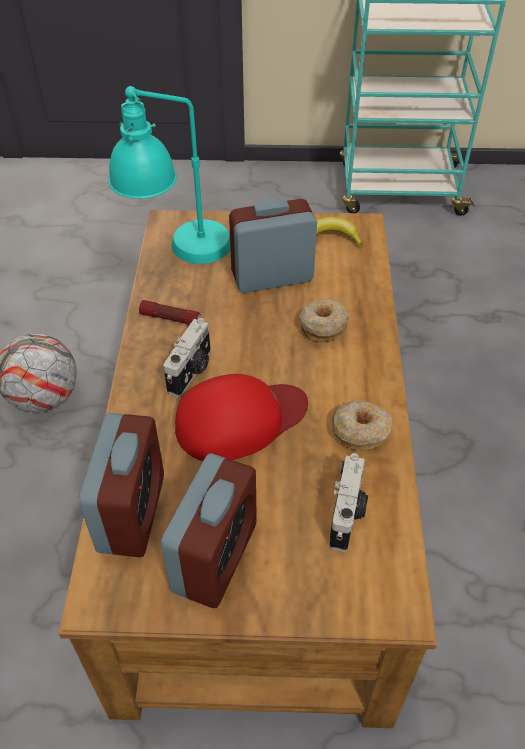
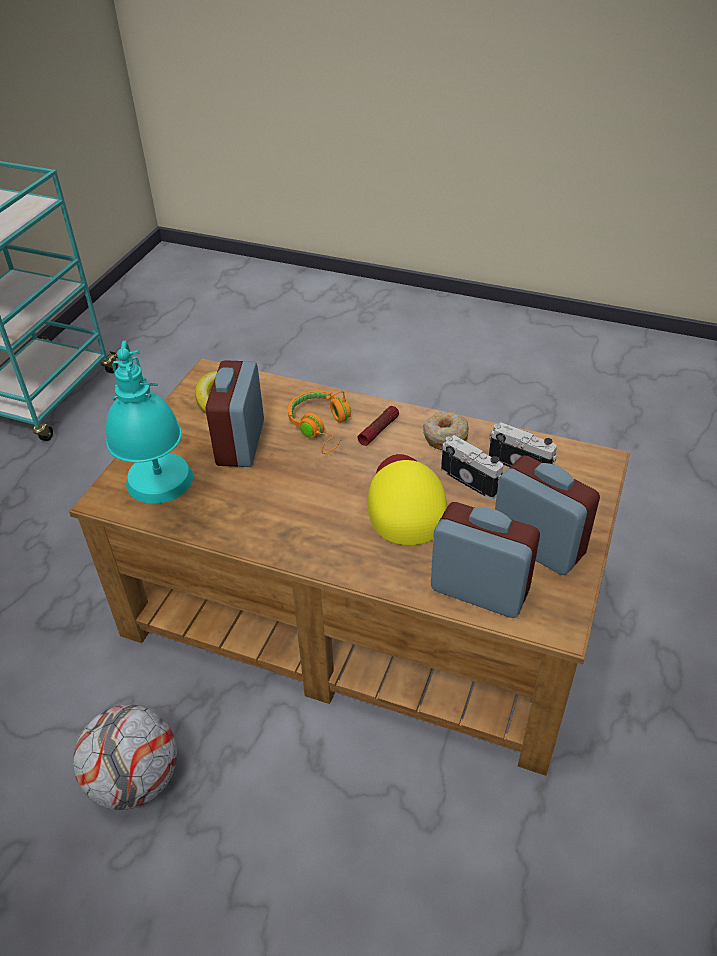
camera: 70 degrees left, 5 degrees down
(170, 318) = (255, 523): flashlight -> flashlight (379, 430)
(191, 372) = (334, 521): camera -> camera (471, 480)
(240, 420) = (405, 501): red cap -> yellow cap
(323, 326) = (322, 428): donut -> orange headphones

